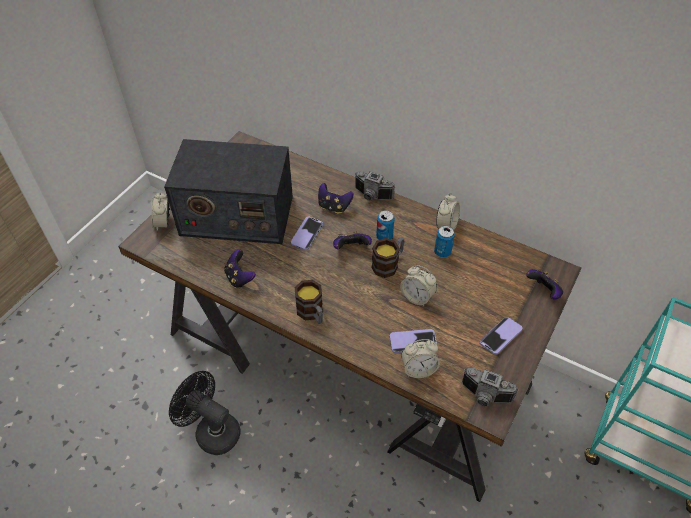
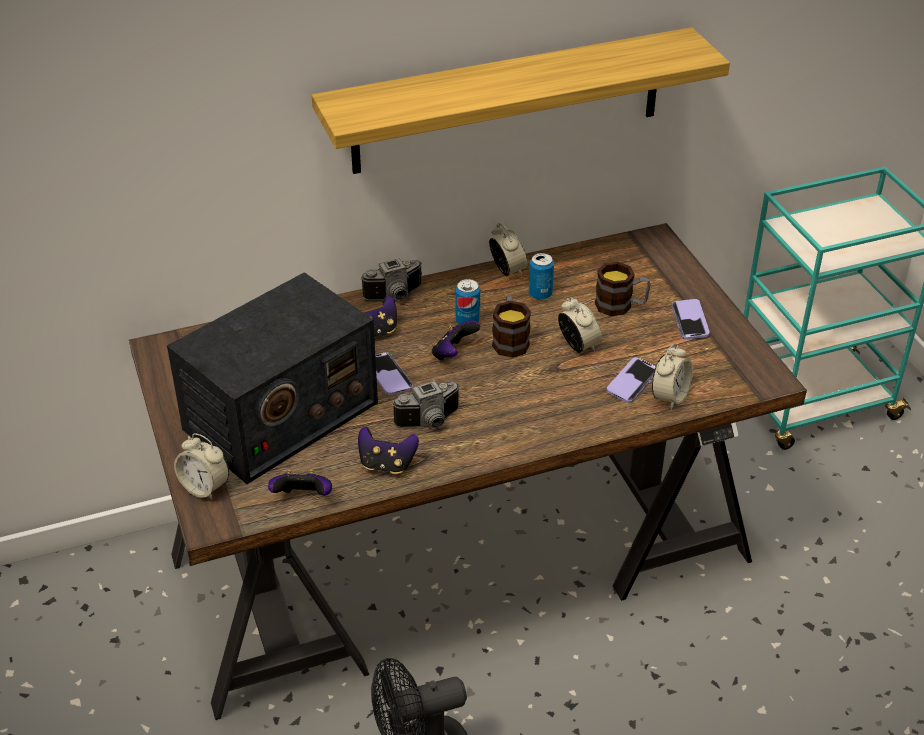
camera: 50 degrees left, 10 degrees down
(312, 313) = (511, 433): mug -> mug (621, 306)
(417, 297) = (578, 345): alarm clock -> alarm clock turned 105 degrees counterclockwise
(481, 117) = (508, 101): none -> shelf
(484, 397) = (748, 373): camera -> camera (430, 422)
(543, 291) = (668, 262): game controller -> game controller (303, 498)

